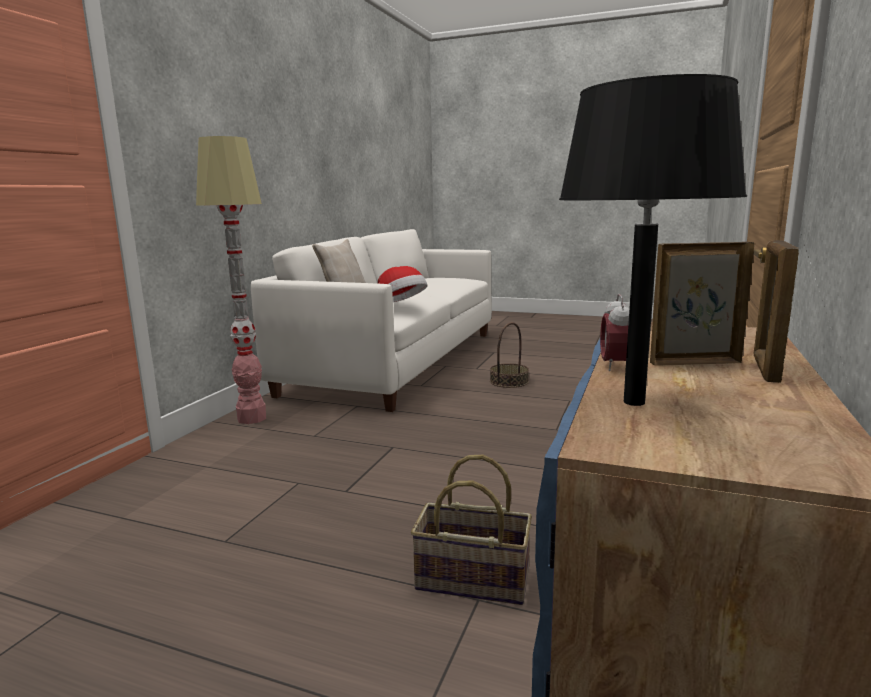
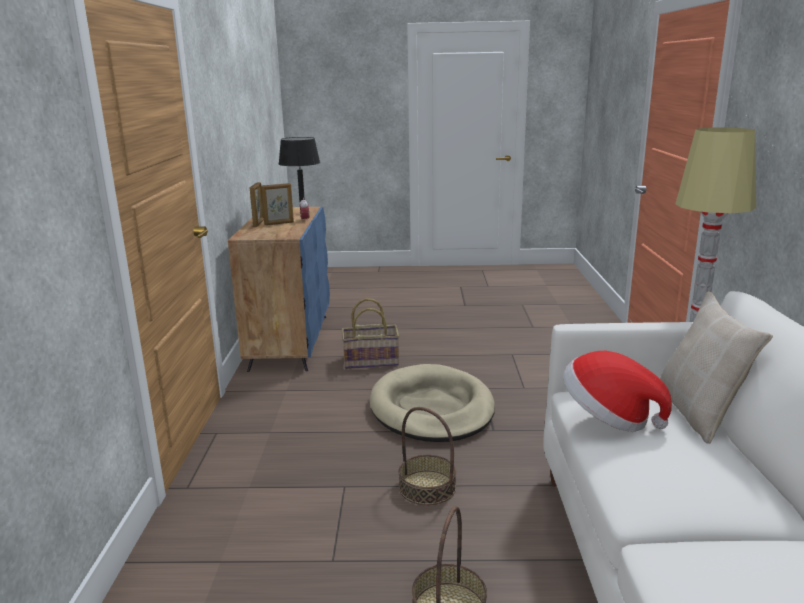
camera: 160 degrees right, 5 degrees up
(434, 476) = (431, 409): none -> beige dog bed
(488, 420) = (427, 487): none -> basket

